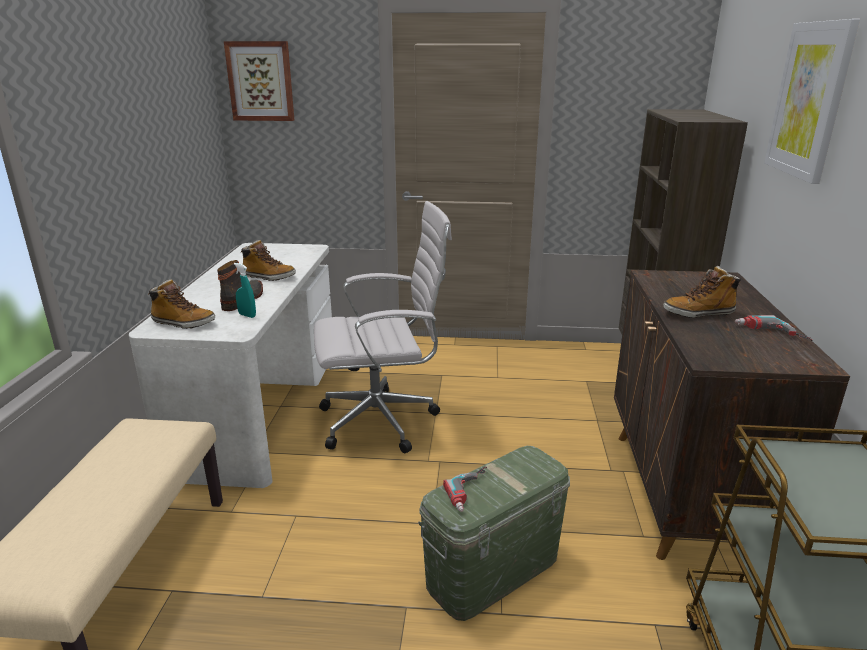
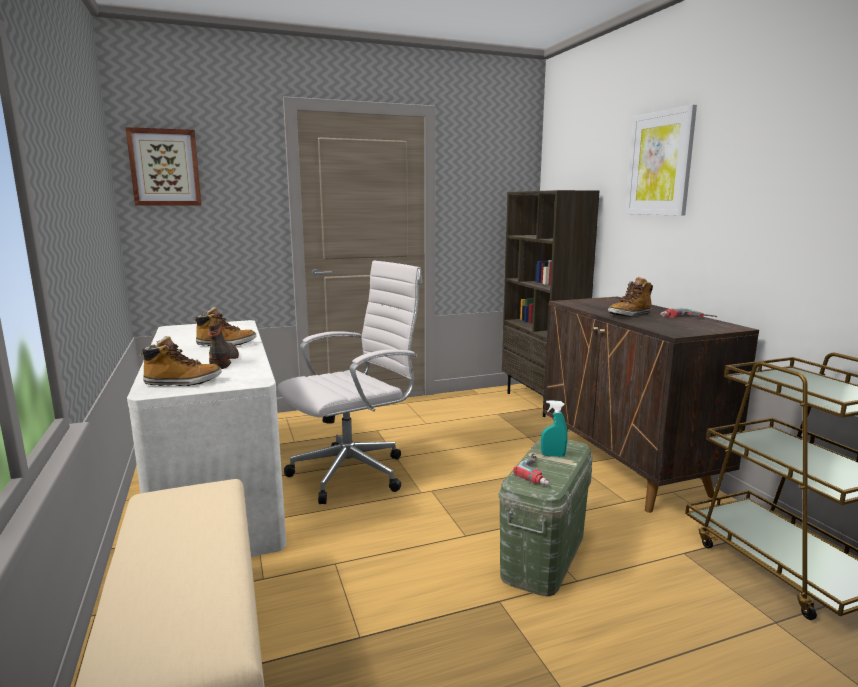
camera: 25 degrees left, 10 degrees down
(247, 315) = (245, 369): turquoise spray bottle -> turquoise spray bottle (553, 455)

